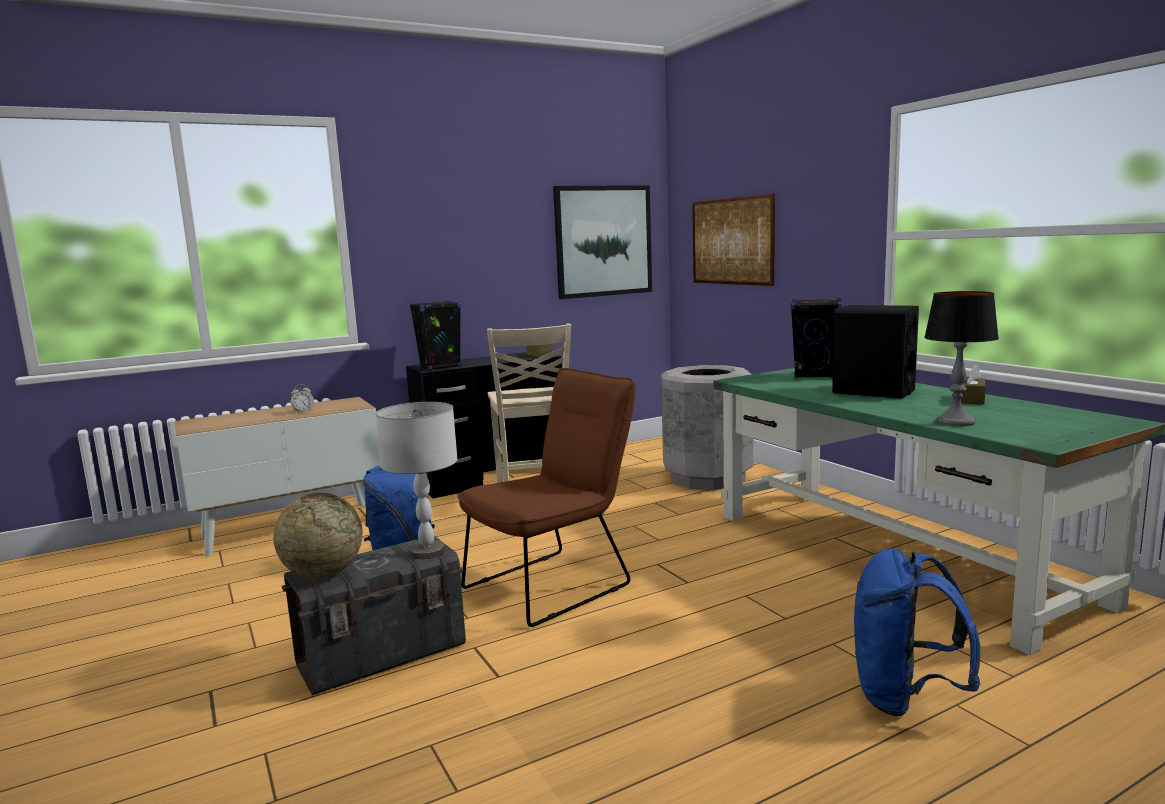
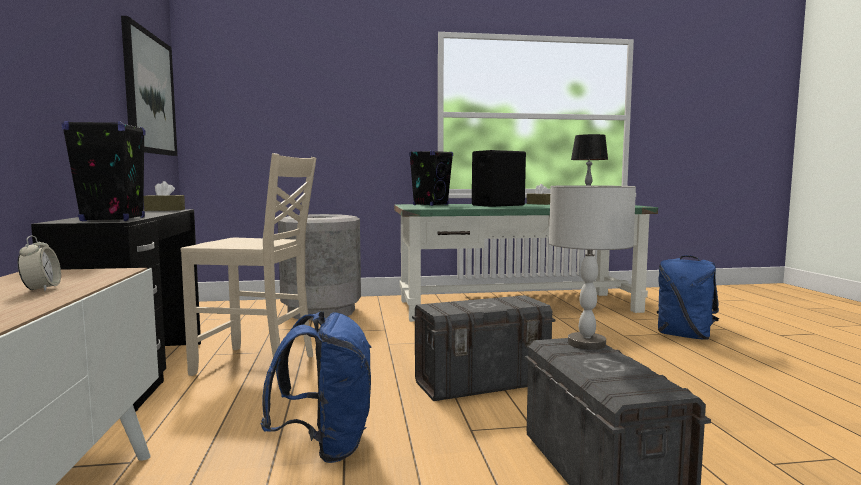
camera: 70 degrees left, 5 degrees down
(323, 574) = (635, 385): globe -> none
(556, 583) = (482, 383): brown chair -> grey storage box
(731, 241) = (277, 112): picture -> none

